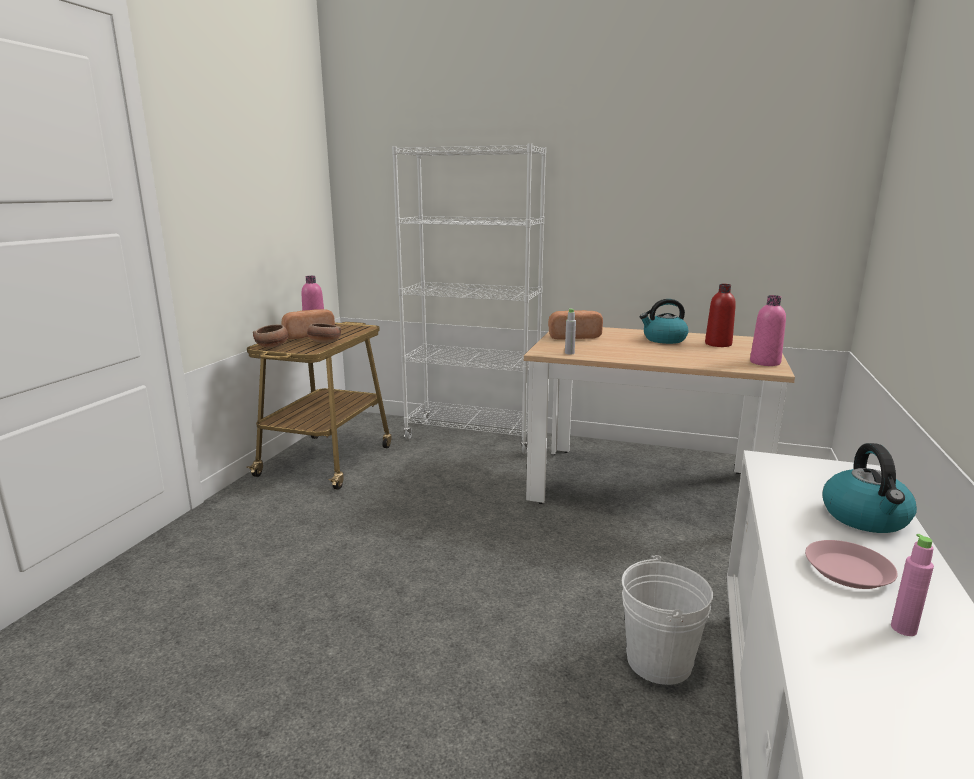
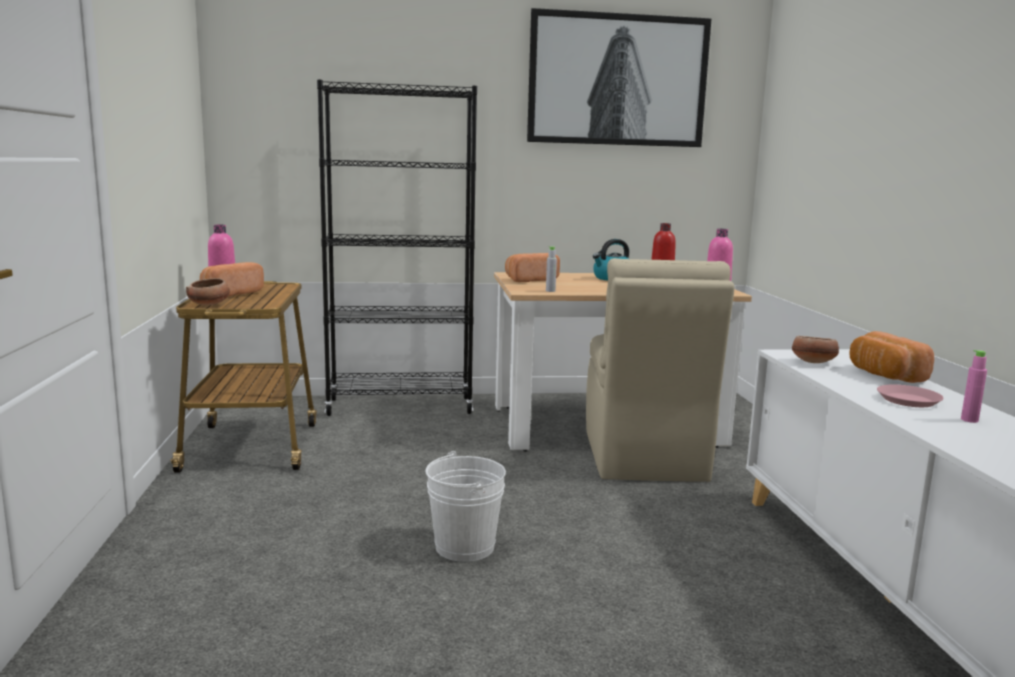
camera: 25 degrees left, 5 degrees down
(324, 343) = (267, 299): bowl -> bowl (813, 362)
(472, 438) = (400, 406): white bookcase -> black bookcase
(653, 532) = (643, 457): none -> beige chair
(659, 660) = (728, 541): white bucket -> white bucket (464, 546)
(703, 126) = (617, 80): none -> picture
(865, 518) = (883, 375): kettle -> bread

